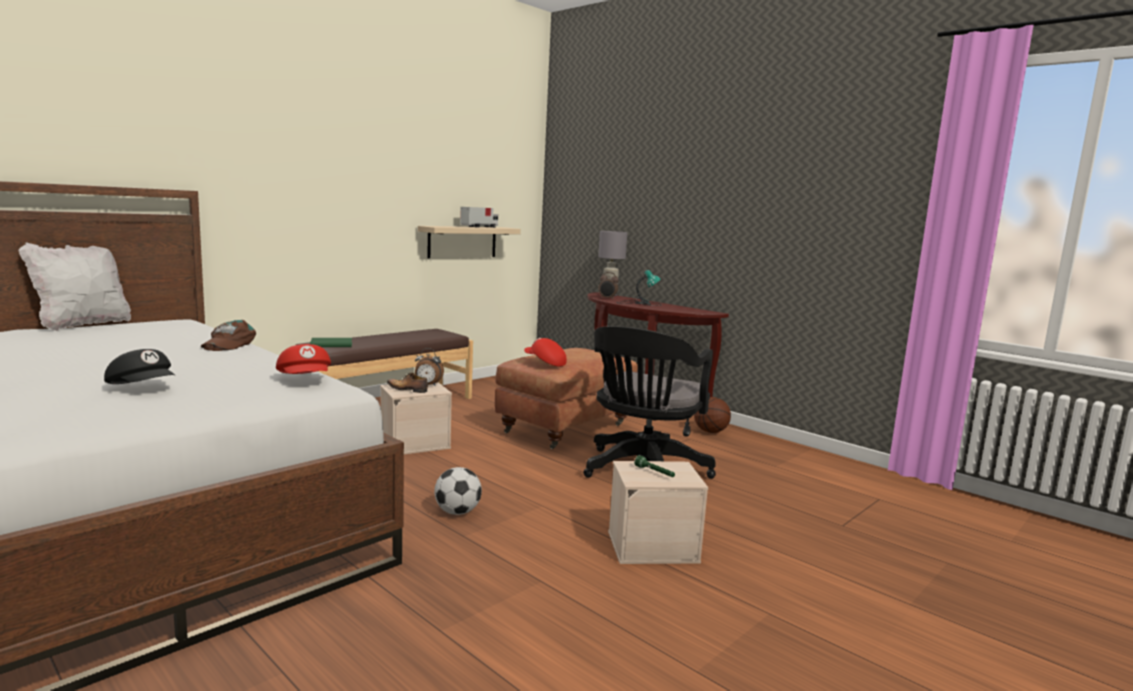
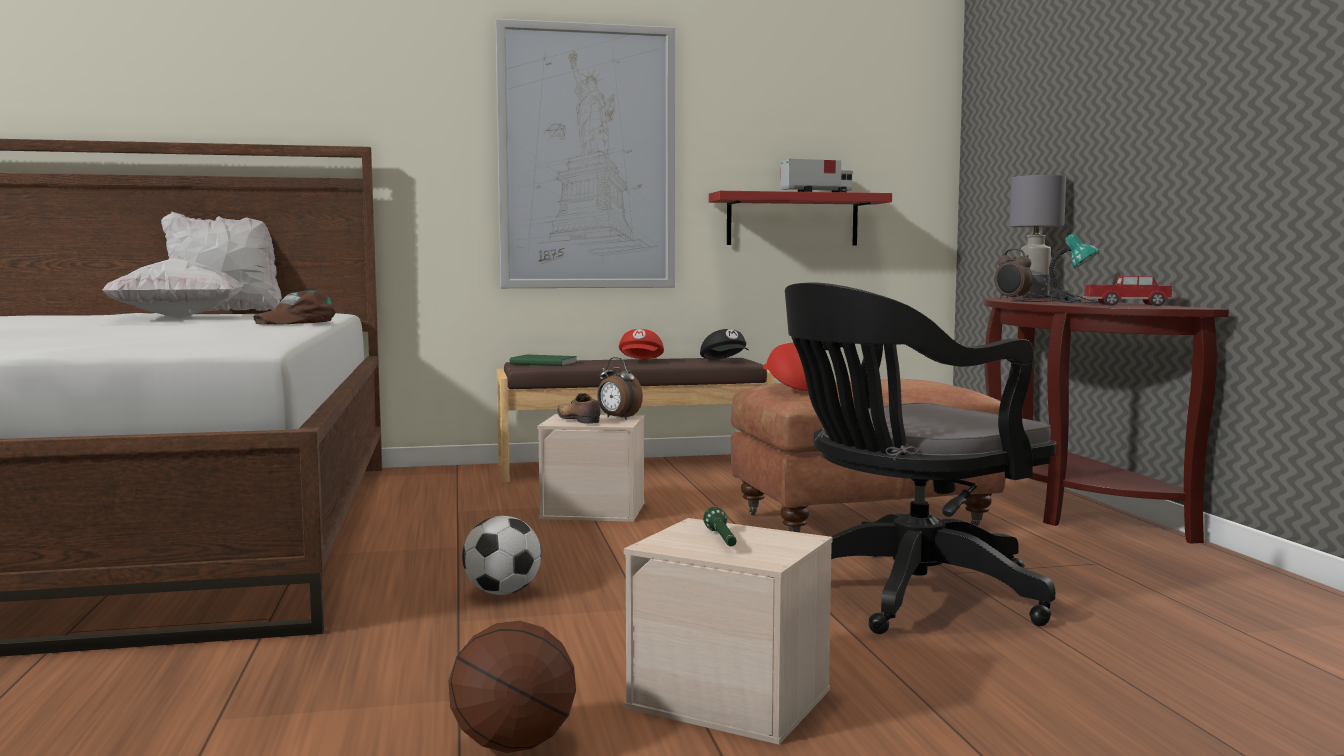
camera: 35 degrees right, 5 degrees down
(90, 341) = (178, 318): none -> white pillow
(143, 388) = (71, 336): black cap -> black cap (725, 361)
(305, 380) = (245, 338): red cap -> red cap (641, 361)
(345, 201) = (587, 158): none -> picture
(462, 242) = (792, 220): beige shelf -> red shelf
(680, 309) = (1126, 305): none -> toy truck
(710, 431) = (1169, 559): basketball -> basketball (515, 744)

